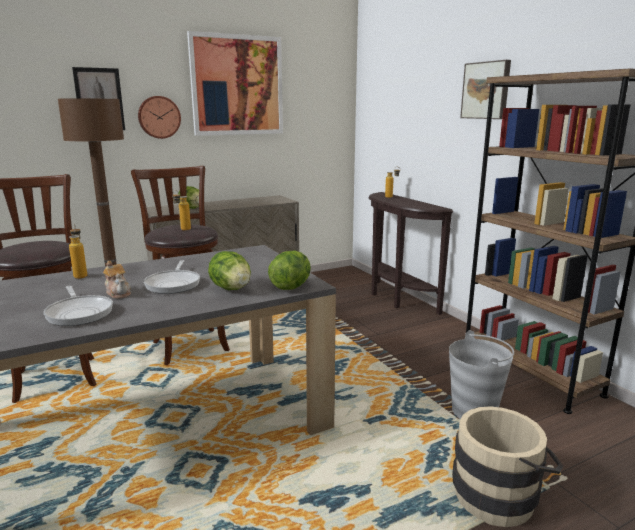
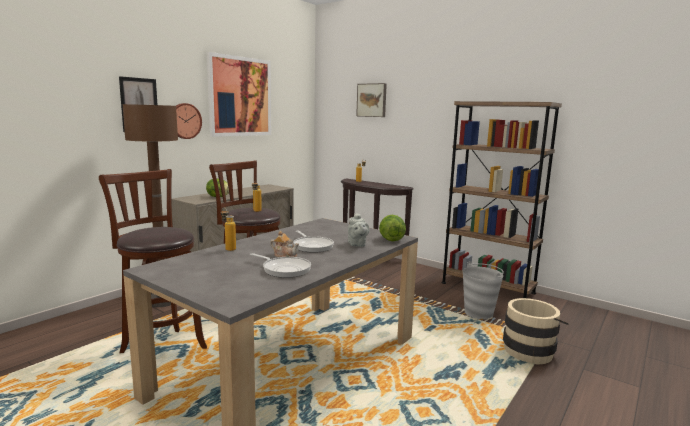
camera: 25 degrees left, 5 degrees down
(231, 289) = (357, 244): lettuce -> grey teapot
(486, 90) = (435, 108): picture -> picture (372, 100)

